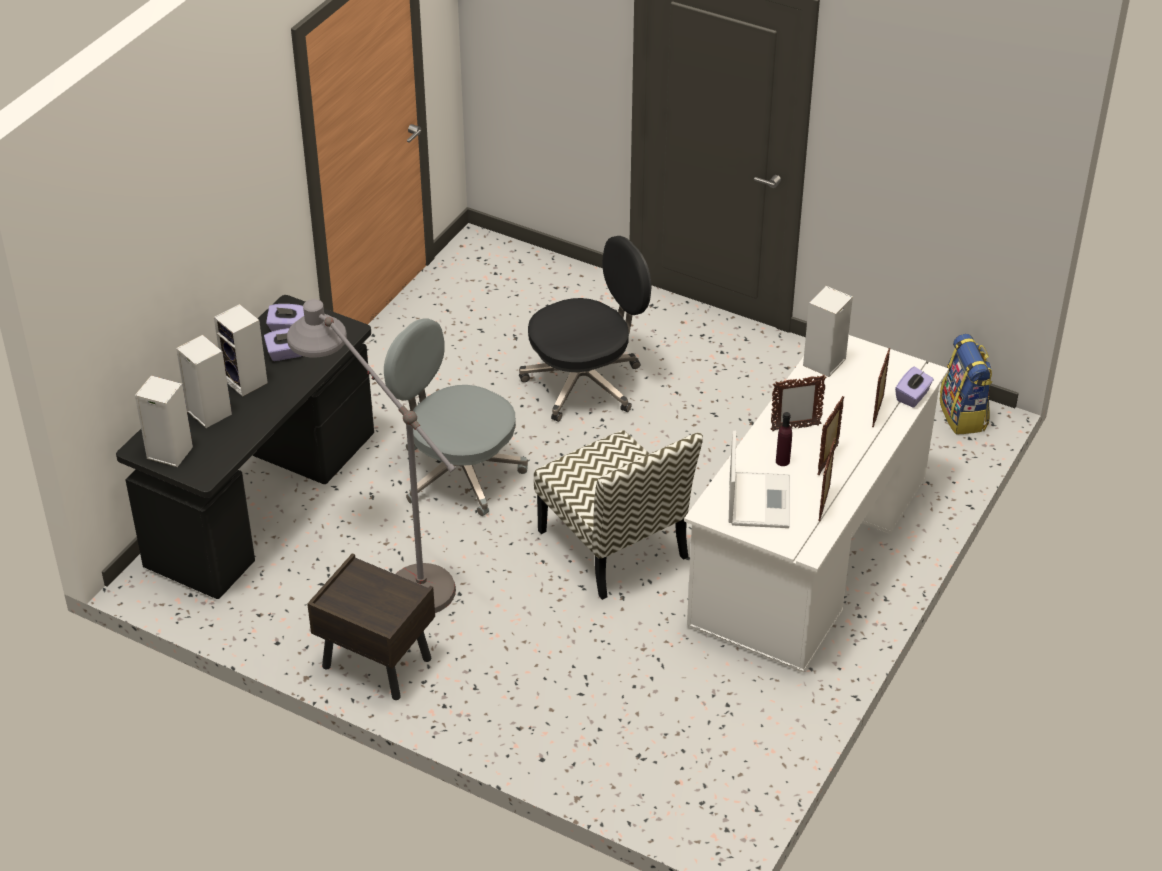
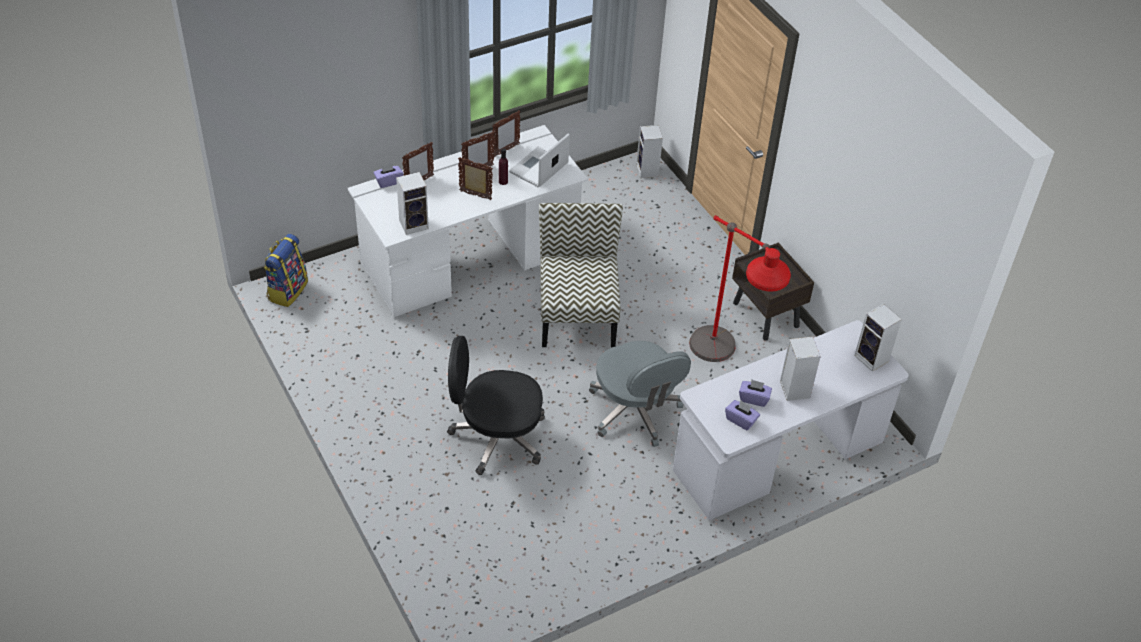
camera: 150 degrees left, 5 degrees up
(207, 412) = (832, 377): speaker -> speaker (648, 171)
(262, 499) = (778, 457): black desk -> white desk
(388, 567) = (724, 368): grey floor lamp -> red floor lamp

